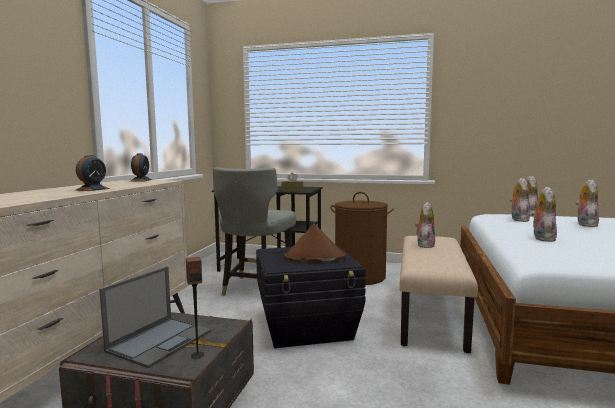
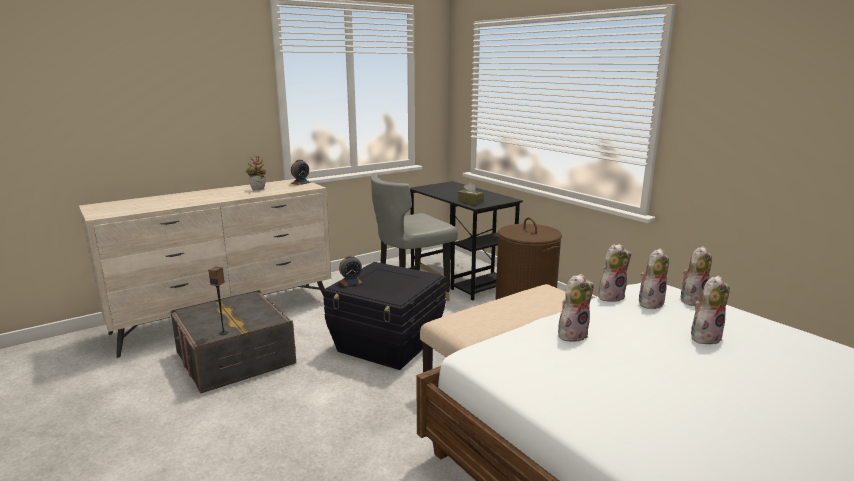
camera: 40 degrees right, 10 degrees up
(92, 189) = (233, 195): alarm clock -> alarm clock (351, 282)
(109, 185) = (258, 190): none -> potted plant
(160, 341) = (225, 316): laptop -> none
(314, 257) = (390, 283): brown hat -> none
(424, 245) = (517, 301): plush toy -> plush toy (611, 296)

